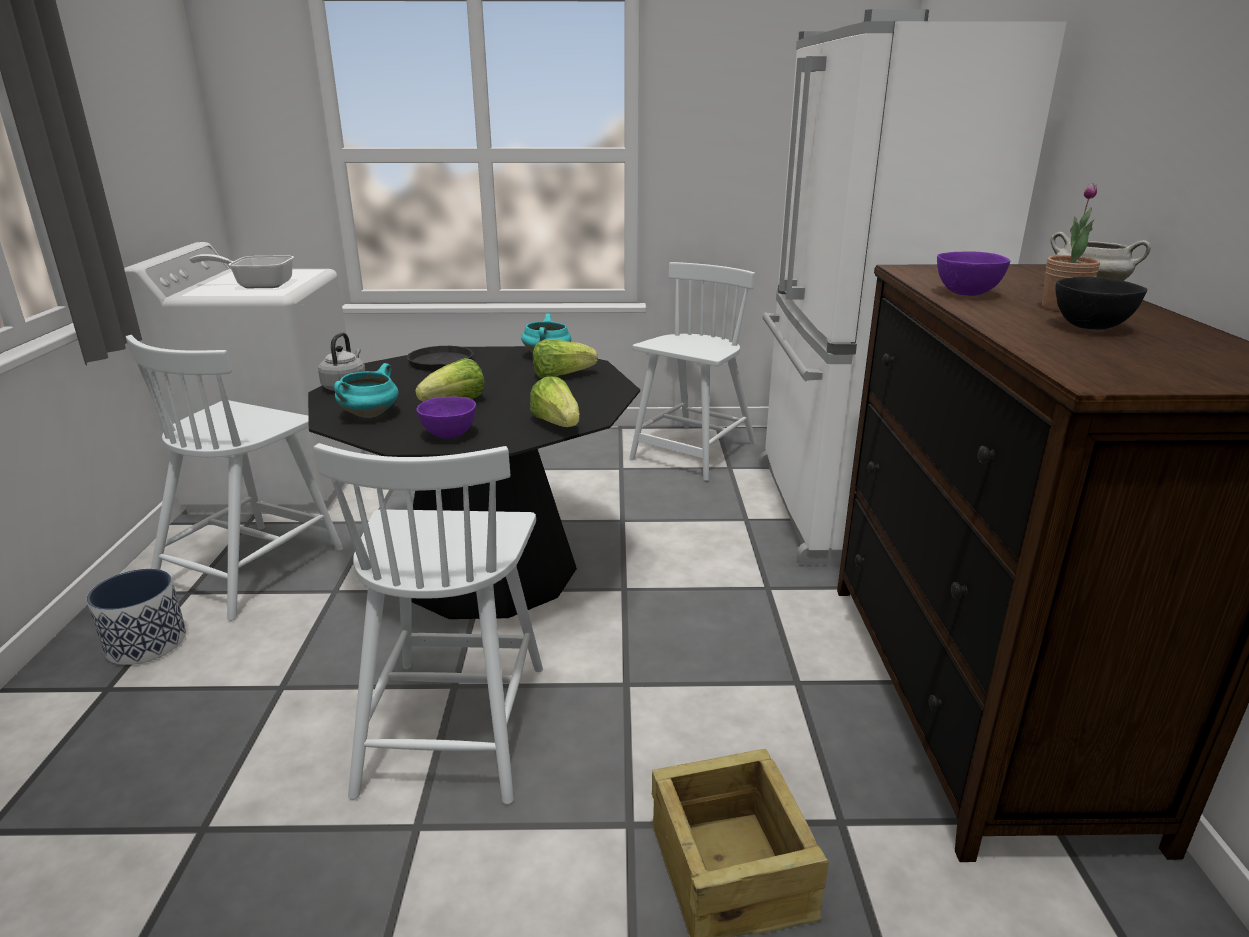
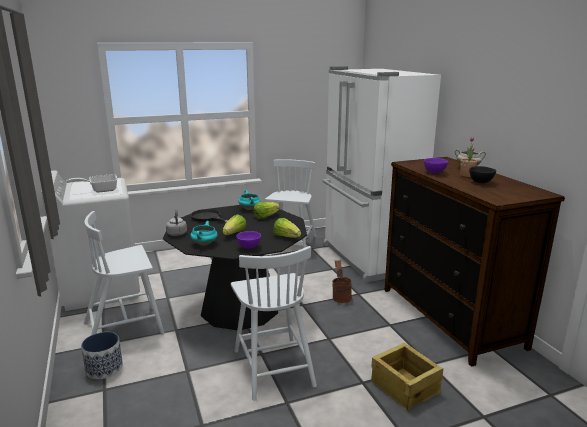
camera: 20 degrees left, 5 degrees down
(252, 568) = (125, 328): white chair -> white chair turned 60 degrees clockwise
(721, 587) = (340, 297): none -> brown bucket

